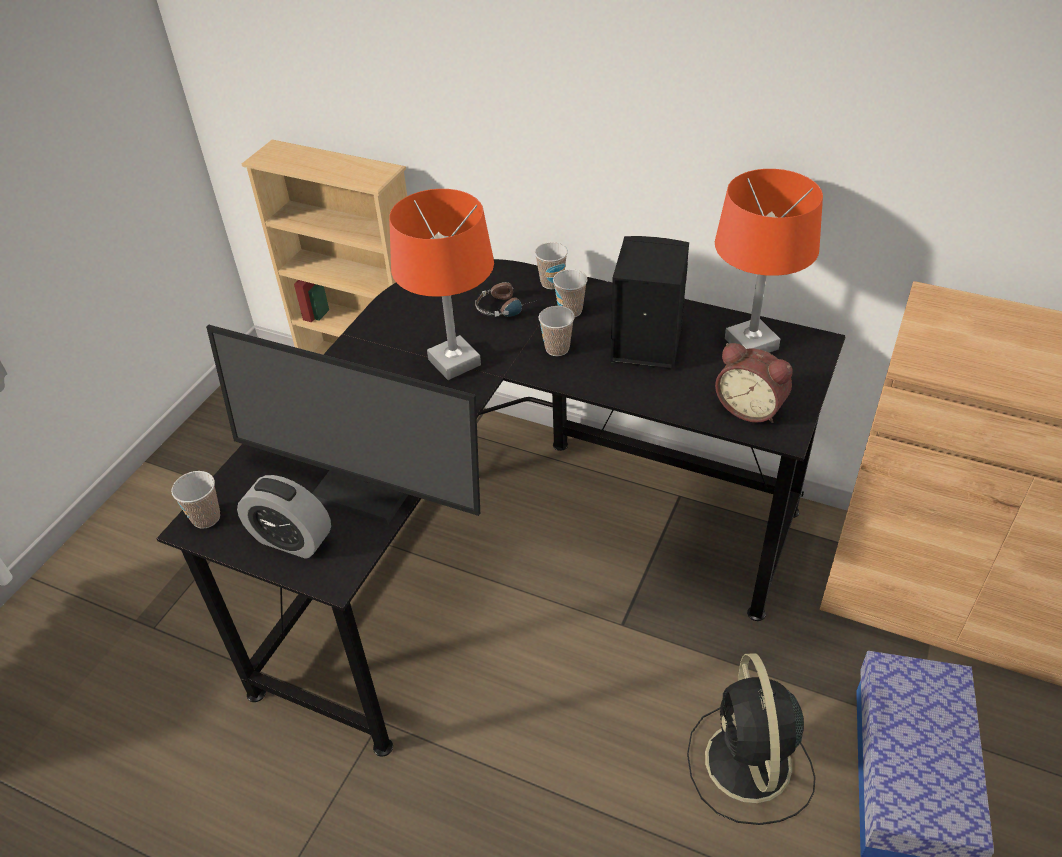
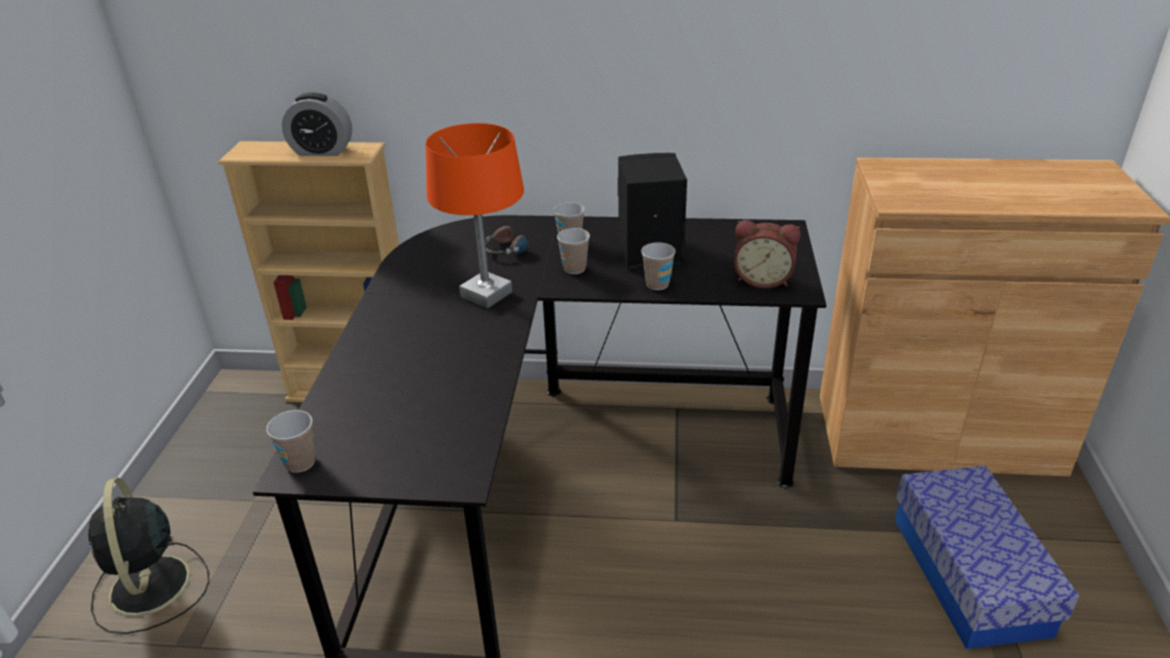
camera: 20 degrees left, 10 degrees down
(291, 539) = (402, 460): alarm clock -> alarm clock (322, 151)
(368, 482) = (454, 398): monitor -> none
(552, 283) = (542, 225): cup -> cup (657, 284)
(749, 766) = (839, 603): black fan -> black fan (150, 588)
(750, 343) = (735, 237): orange table lamp -> none

